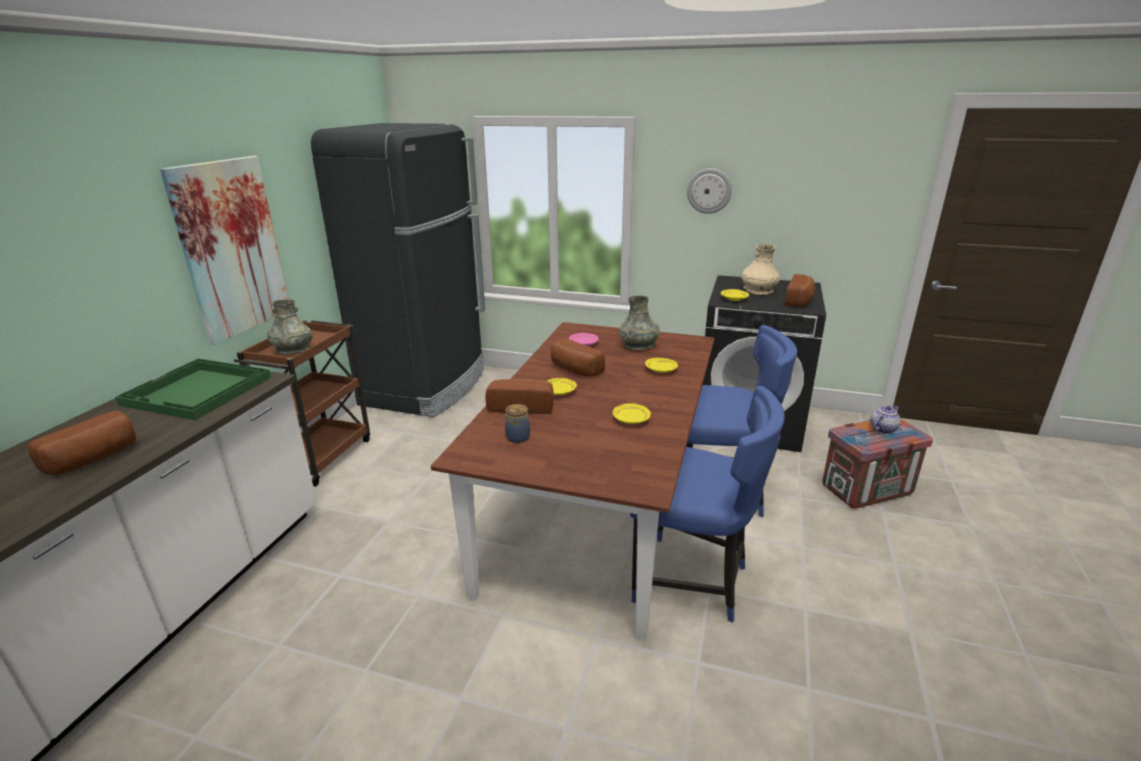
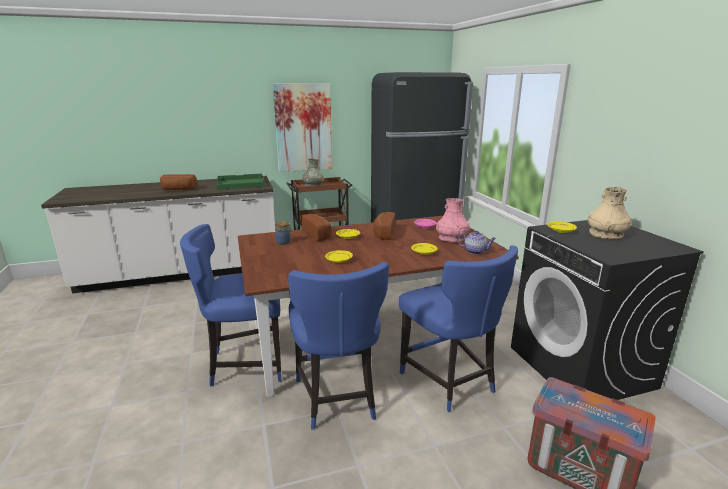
camera: 55 degrees right, 5 degrees down
(552, 640) = (245, 364): none -> blue chair
(639, 345) = (452, 239): grey vase -> pink vase
(709, 191) = (613, 133): wall clock -> none
(800, 300) = (621, 251): bread -> none
(882, 429) = (603, 409): teapot -> teapot (475, 251)

